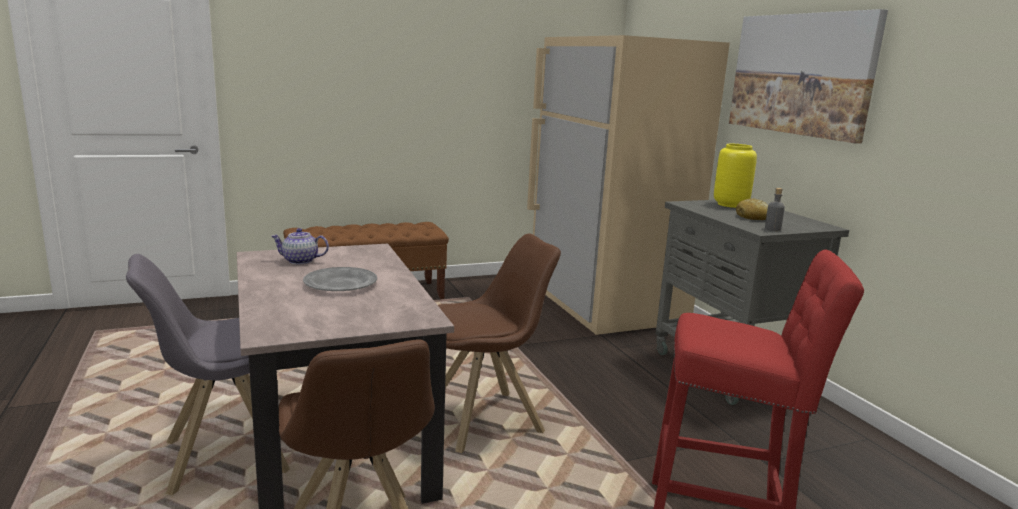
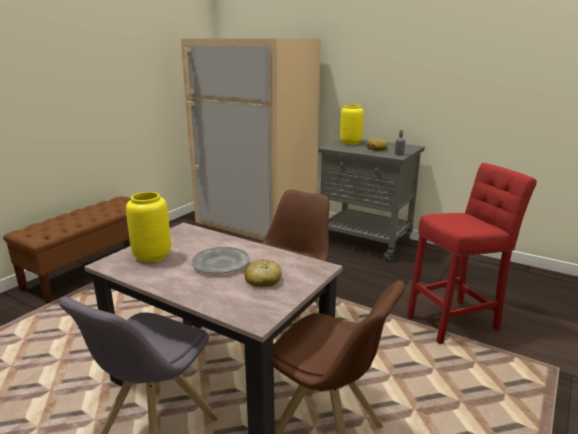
camera: 35 degrees left, 5 degrees up
(300, 261) = (153, 256): teapot -> yellow vase
(344, 309) = (263, 280): none -> bread
(801, 74) = (377, 58): picture -> none

